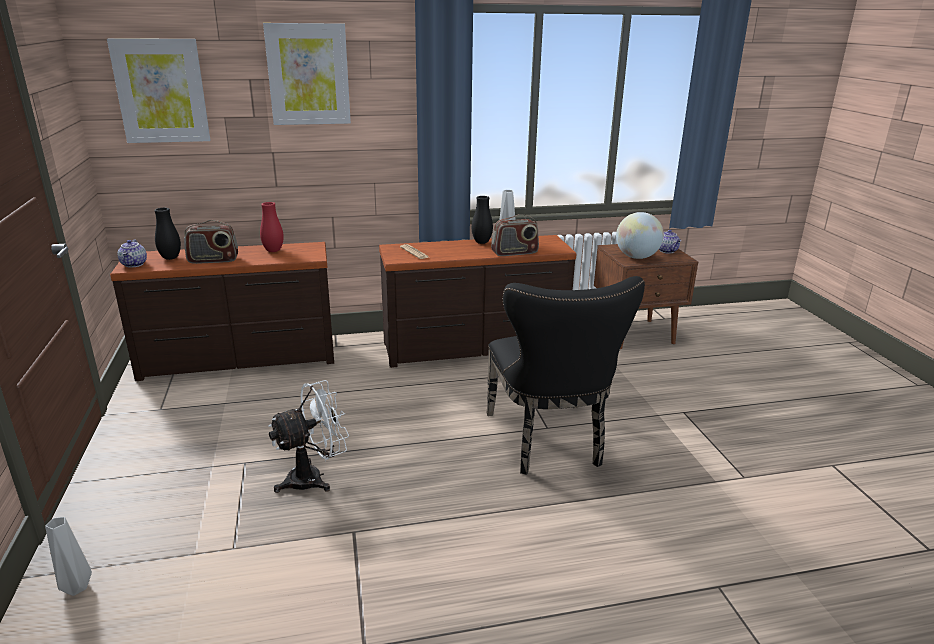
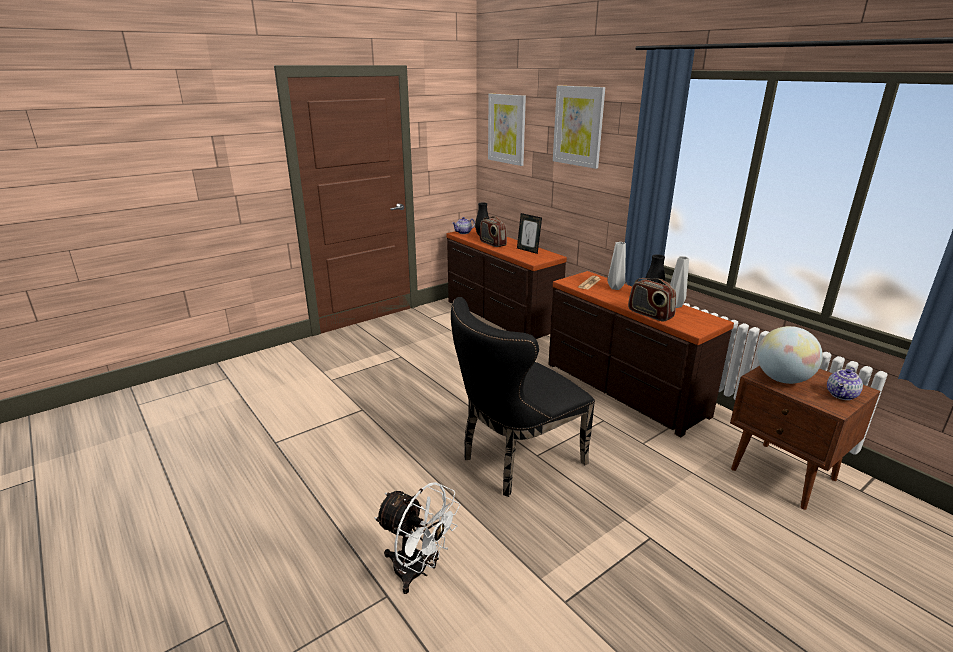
camera: 65 degrees right, 0 degrees up
(77, 589) = (288, 355): grey vase -> grey vase (615, 288)
(273, 251) = (528, 250): red vase -> picture frame
(314, 478) = (402, 381): white fan -> white fan (418, 571)

